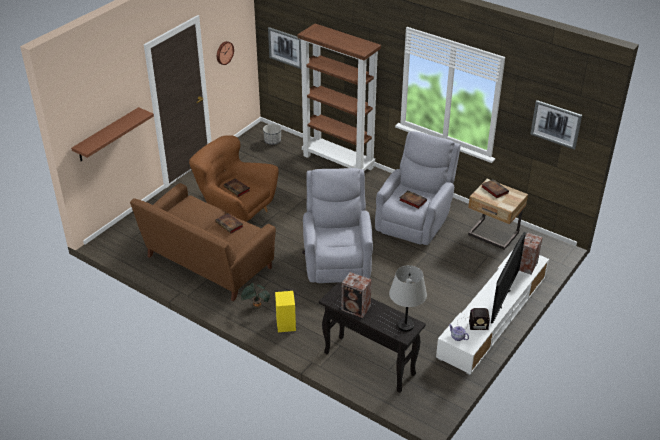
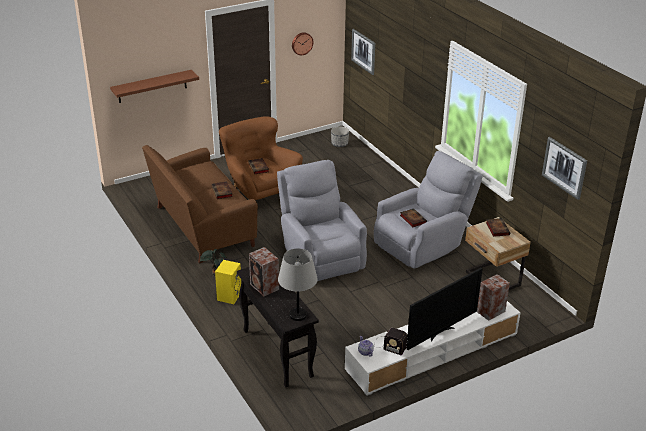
camera: 25 degrees right, 5 degrees down
(337, 257) = (320, 255): grey armchair -> grey armchair turned 45 degrees counterclockwise
(338, 162) = (388, 176): brown bookcase -> none

